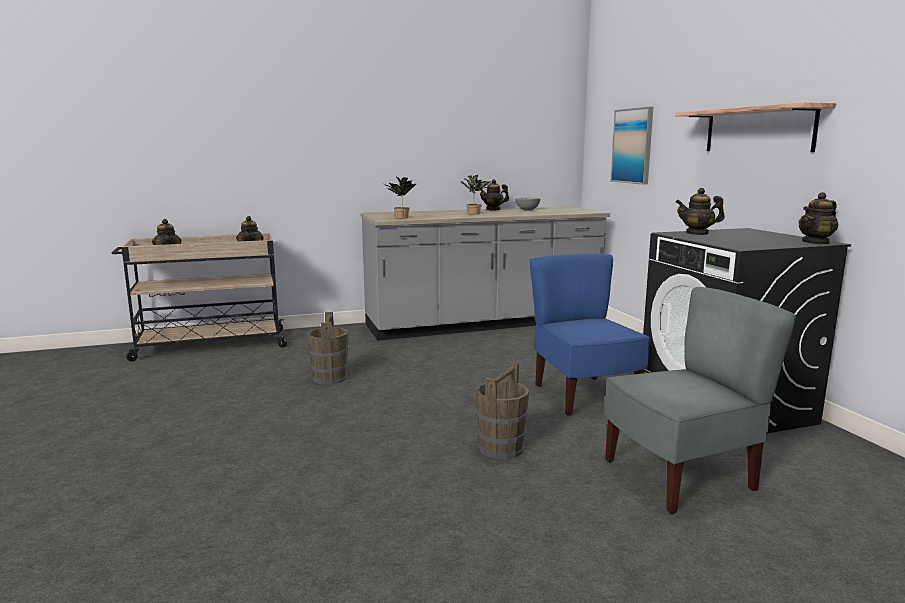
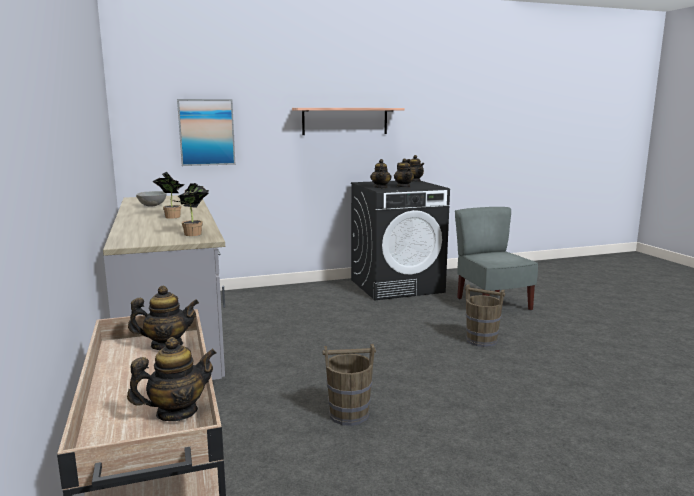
camera: 90 degrees left, 0 degrees up
(493, 209) = (132, 212): teapot -> teapot (403, 186)
(584, 396) = (384, 314): blue chair -> none

